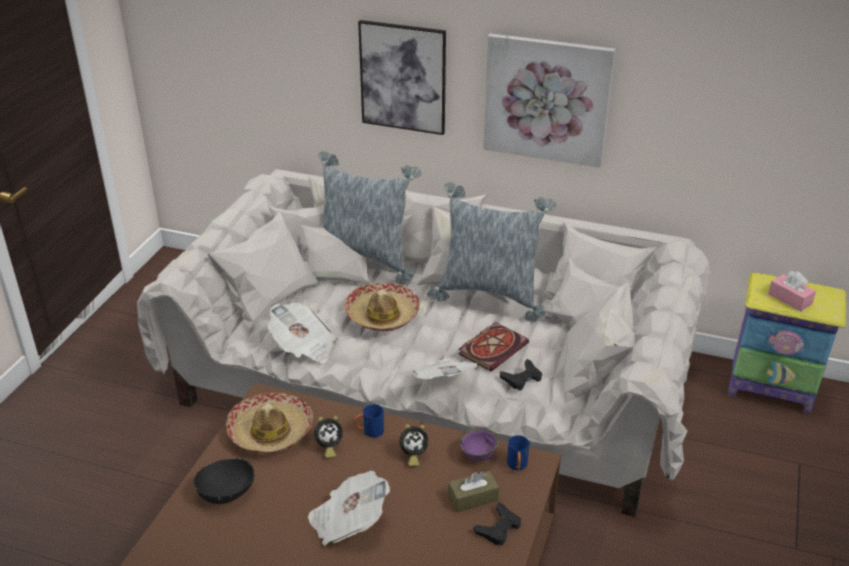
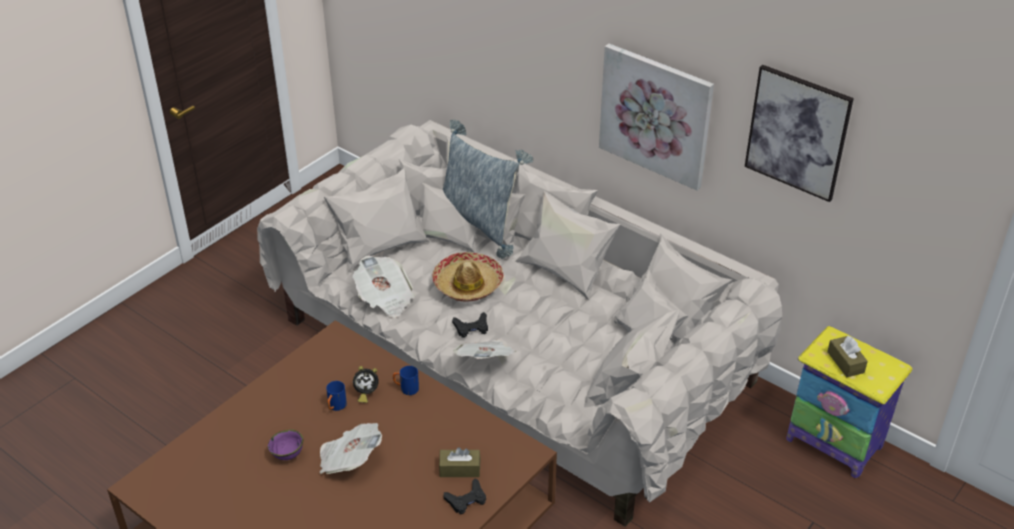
camera: 20 degrees right, 5 degrees up
(226, 492) = (268, 409): black bowl -> none
(271, 431) = (327, 367): hat -> none
(403, 77) = (537, 64): picture -> picture (797, 132)
(412, 455) = (430, 419): alarm clock -> none
(479, 457) = (485, 435): purple bowl -> purple bowl (288, 456)
(489, 301) = (572, 293): pillow -> none
(493, 348) = (548, 340): book -> none
(517, 466) = (512, 452): blue mug -> blue mug (336, 407)
(522, 378) = (556, 375): black game controller -> black game controller (471, 328)
(790, 299) = (845, 362): pink tissue box -> brown tissue box

